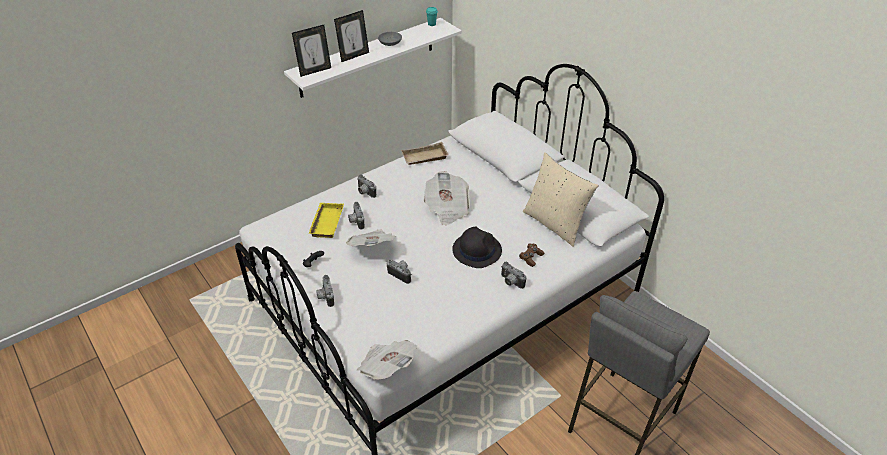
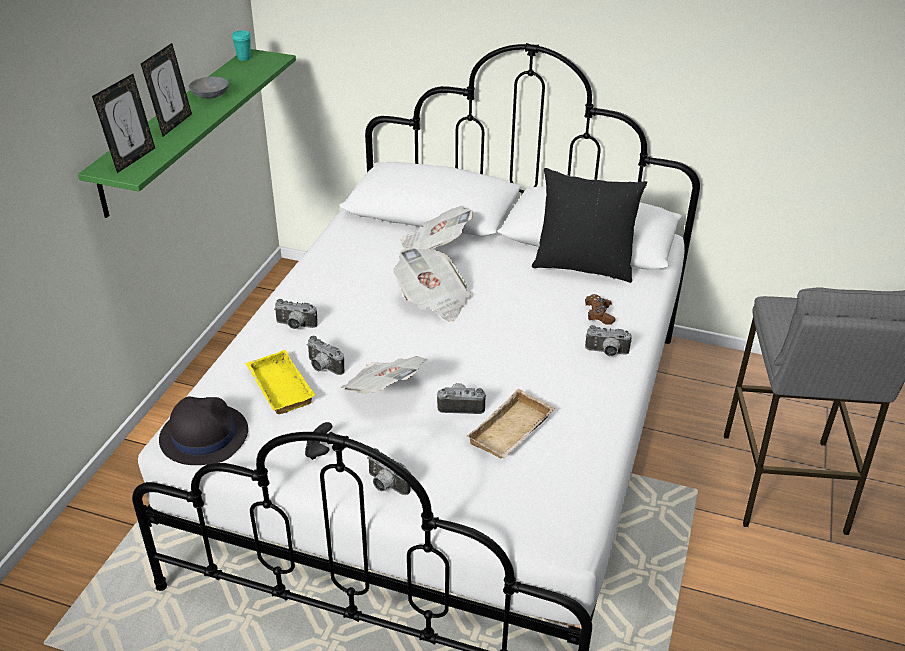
camera: 35 degrees left, 5 degrees down
(367, 57) = (176, 129): white shelf -> green shelf
(387, 367) = (572, 531): newspaper -> newspaper (434, 247)
(424, 158) = (334, 252): beige tray -> beige tray (512, 432)
(476, 250) = (525, 334): black hat -> black hat (203, 435)
(555, 224) = (583, 266): beige pillow -> black pillow

